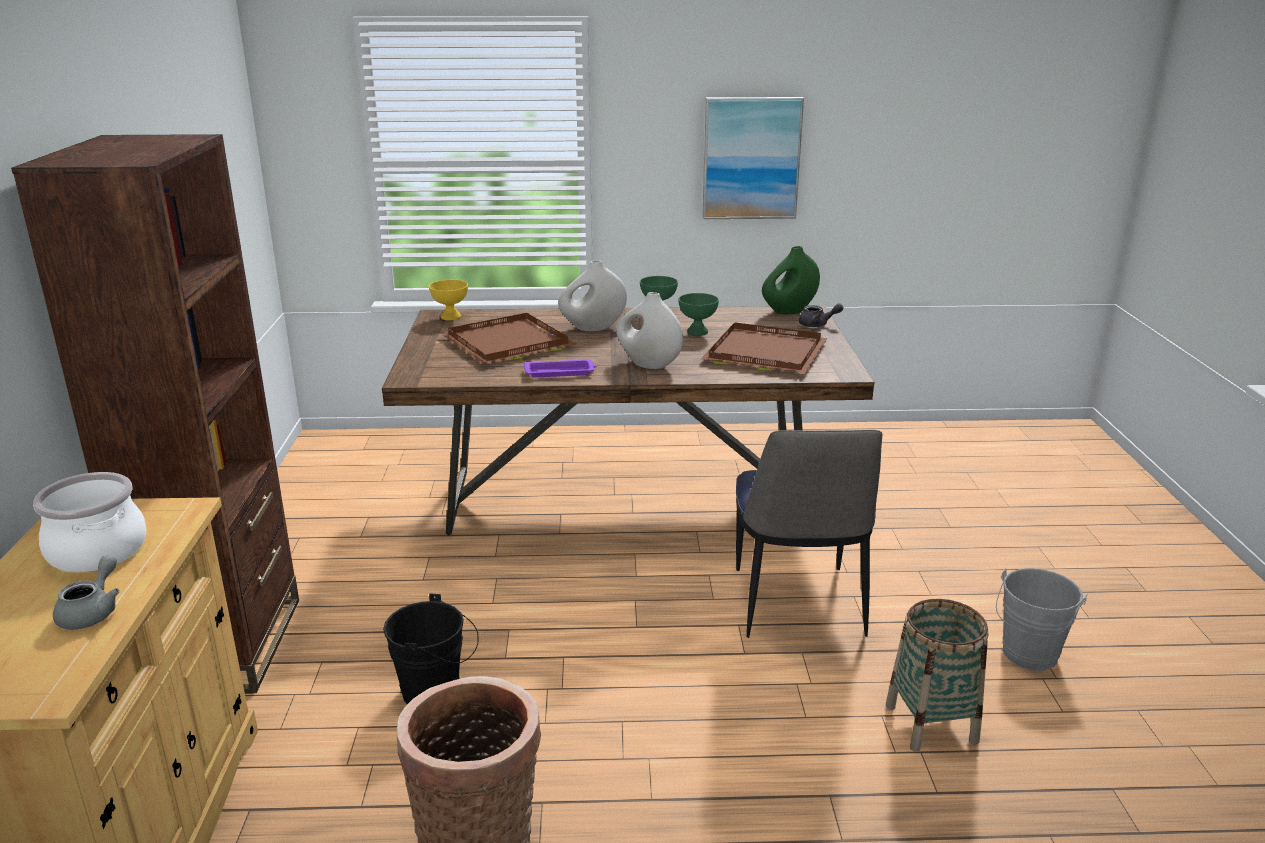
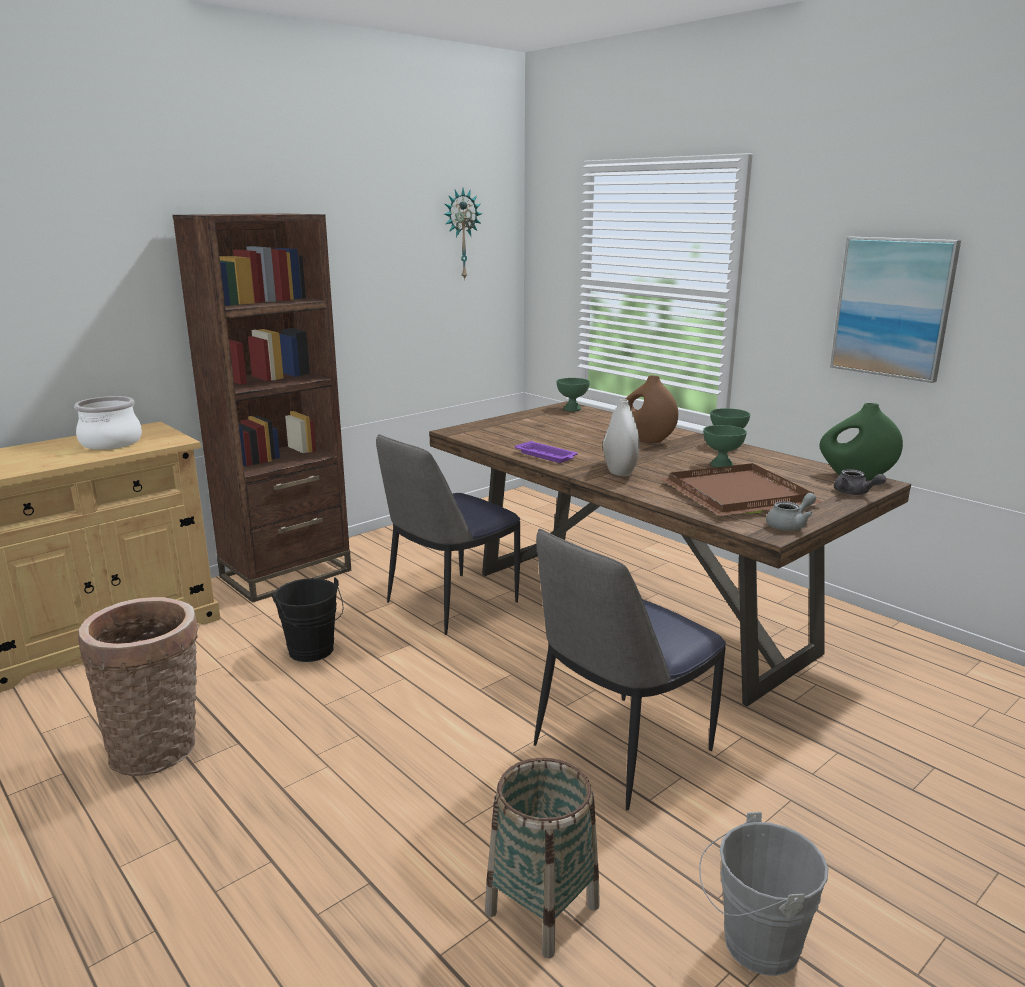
camera: 50 degrees right, 5 degrees down
(93, 612) = (46, 462): grey teapot -> grey teapot (790, 525)
(219, 123) = (461, 234): none -> wall clock
(451, 317) = (573, 409): yellow bowl -> green bowl
(470, 576) = (449, 604): none -> chair
(510, 343) = (564, 432): brown tray -> none
(593, 328) = (646, 440): white vase -> brown vase

